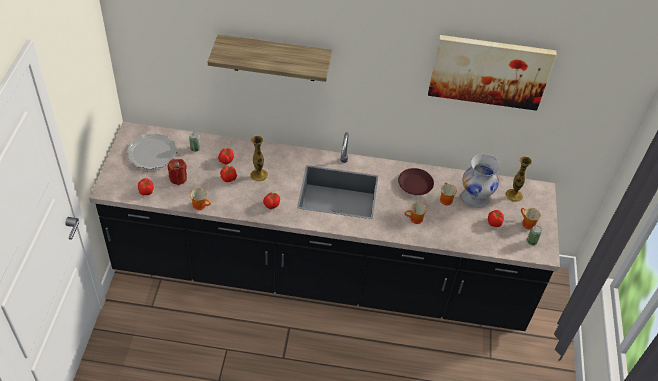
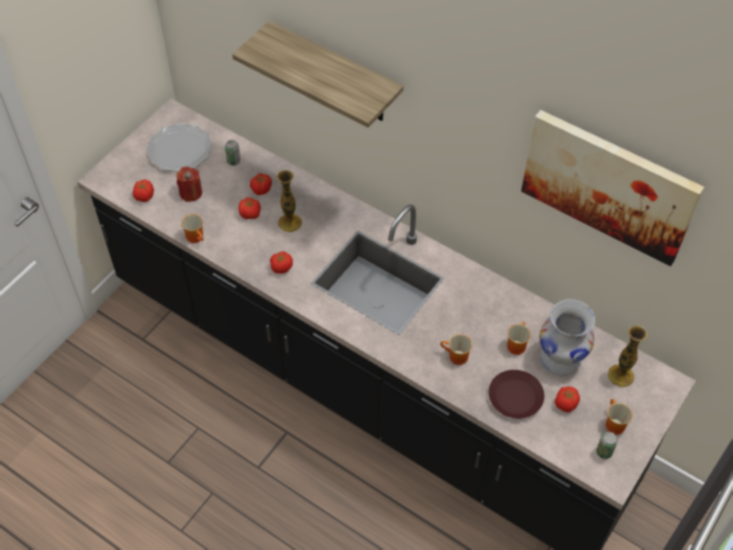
camera: 30 degrees right, 5 degrees up
(415, 184) = (487, 309): brown plate -> brown plate (516, 397)

